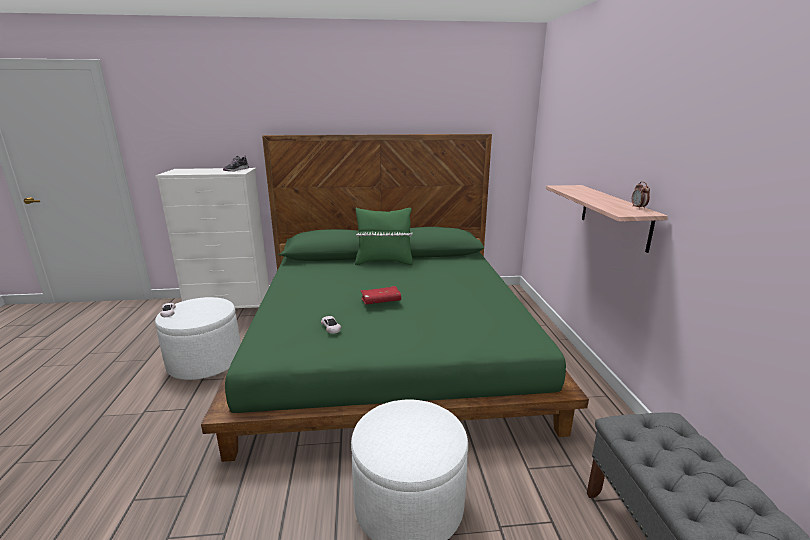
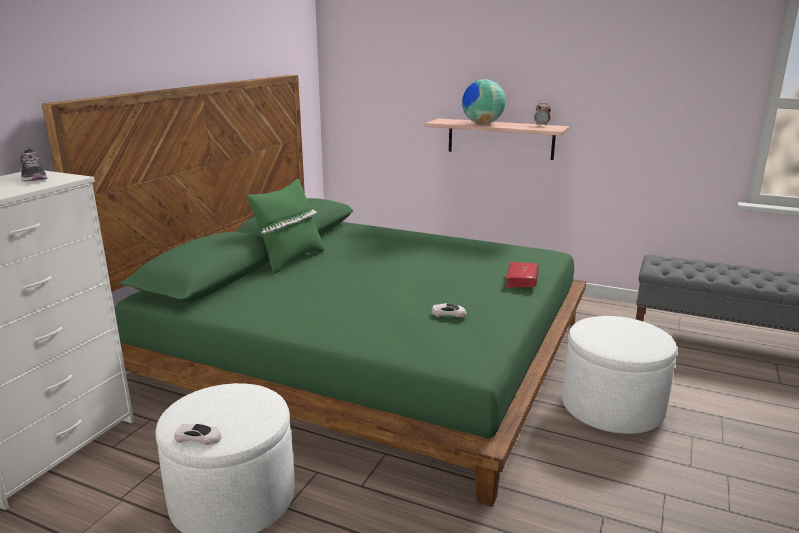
camera: 60 degrees left, 0 degrees up
(381, 301) = (407, 282): red book -> red book (521, 281)
(587, 195) = (482, 123): none -> globe

